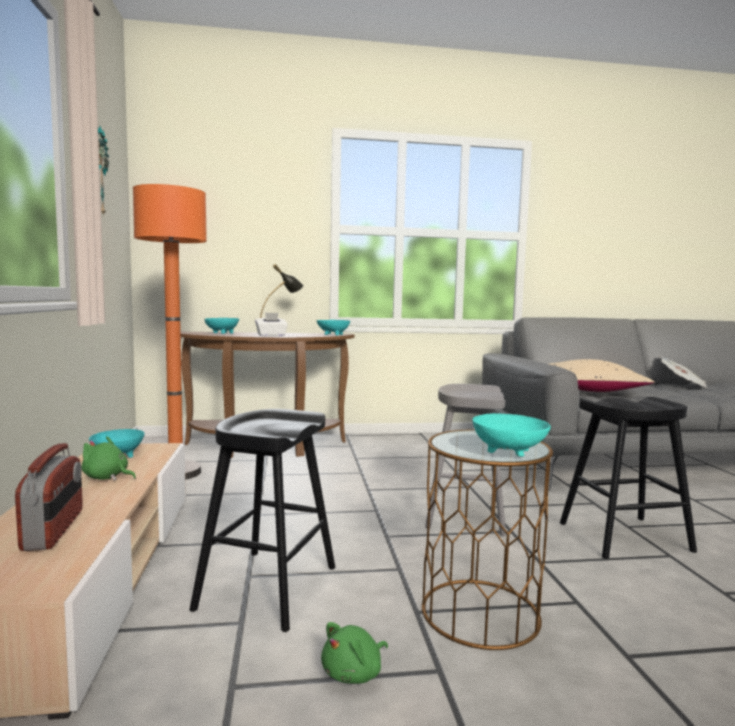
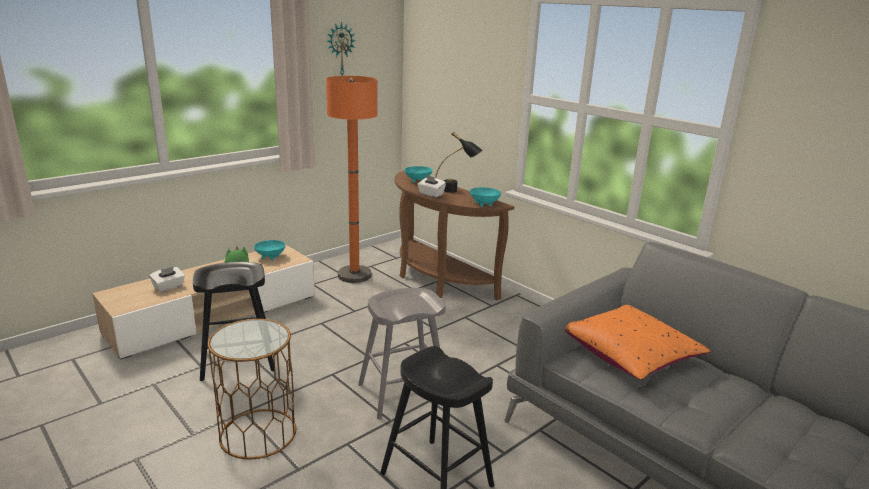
camera: 55 degrees right, 15 degrees up
(54, 530) = (169, 287): radio -> white tissue box
(354, 673) = (178, 410): green plush toy -> none
(507, 453) = (229, 346): turquoise bowl -> none
(589, 390) = (629, 354): beige pillow -> orange pillow
(682, 384) = (797, 413): newspaper -> none

